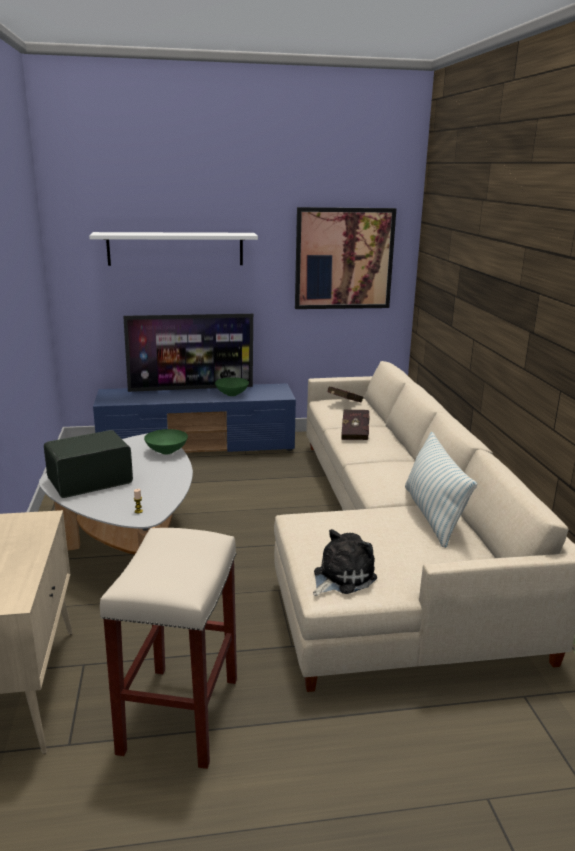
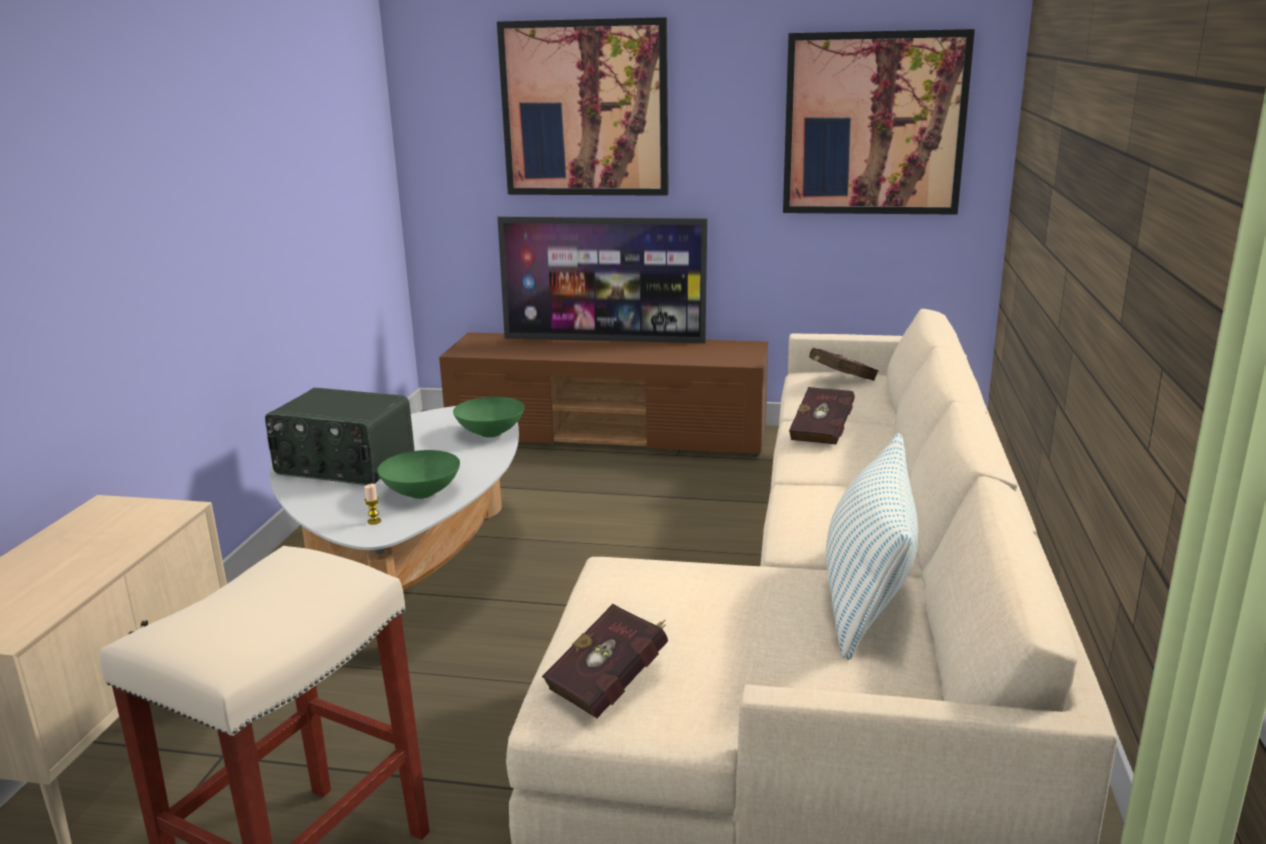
camera: 20 degrees right, 0 degrees up
(90, 480) = (344, 465): radio -> radio turned 150 degrees counterclockwise
(175, 249) = (585, 109): white shelf -> picture
(198, 446) = (610, 435): blue tv stand -> brown tv stand
(232, 394) = (663, 353): green bowl -> green bowl (423, 493)
(341, 577) = (611, 683): plush toy -> red book

